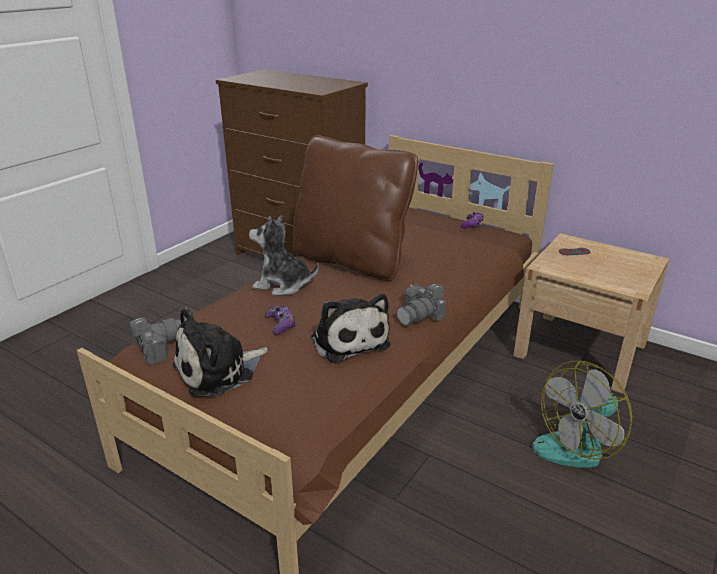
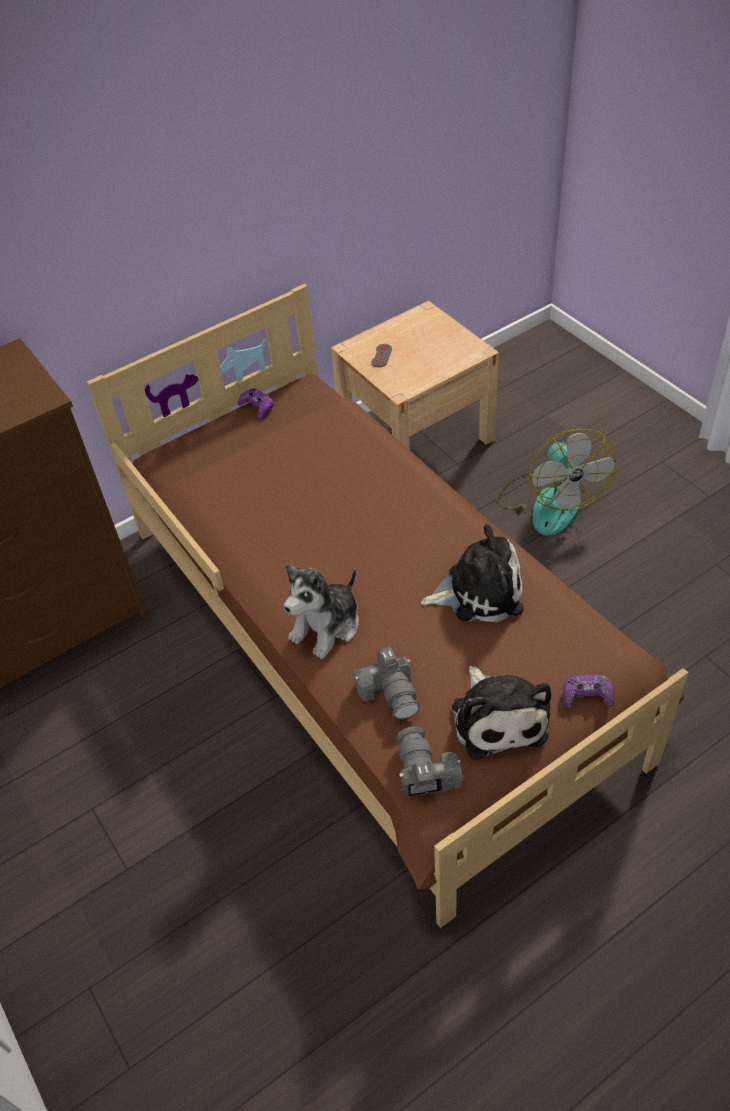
camera: 65 degrees left, 20 degrees up
(280, 324) = (421, 645): purple game controller -> purple game controller (587, 695)
(351, 260) = (296, 545): brown pillow -> none
(420, 315) = (455, 519): camera -> camera (390, 692)

